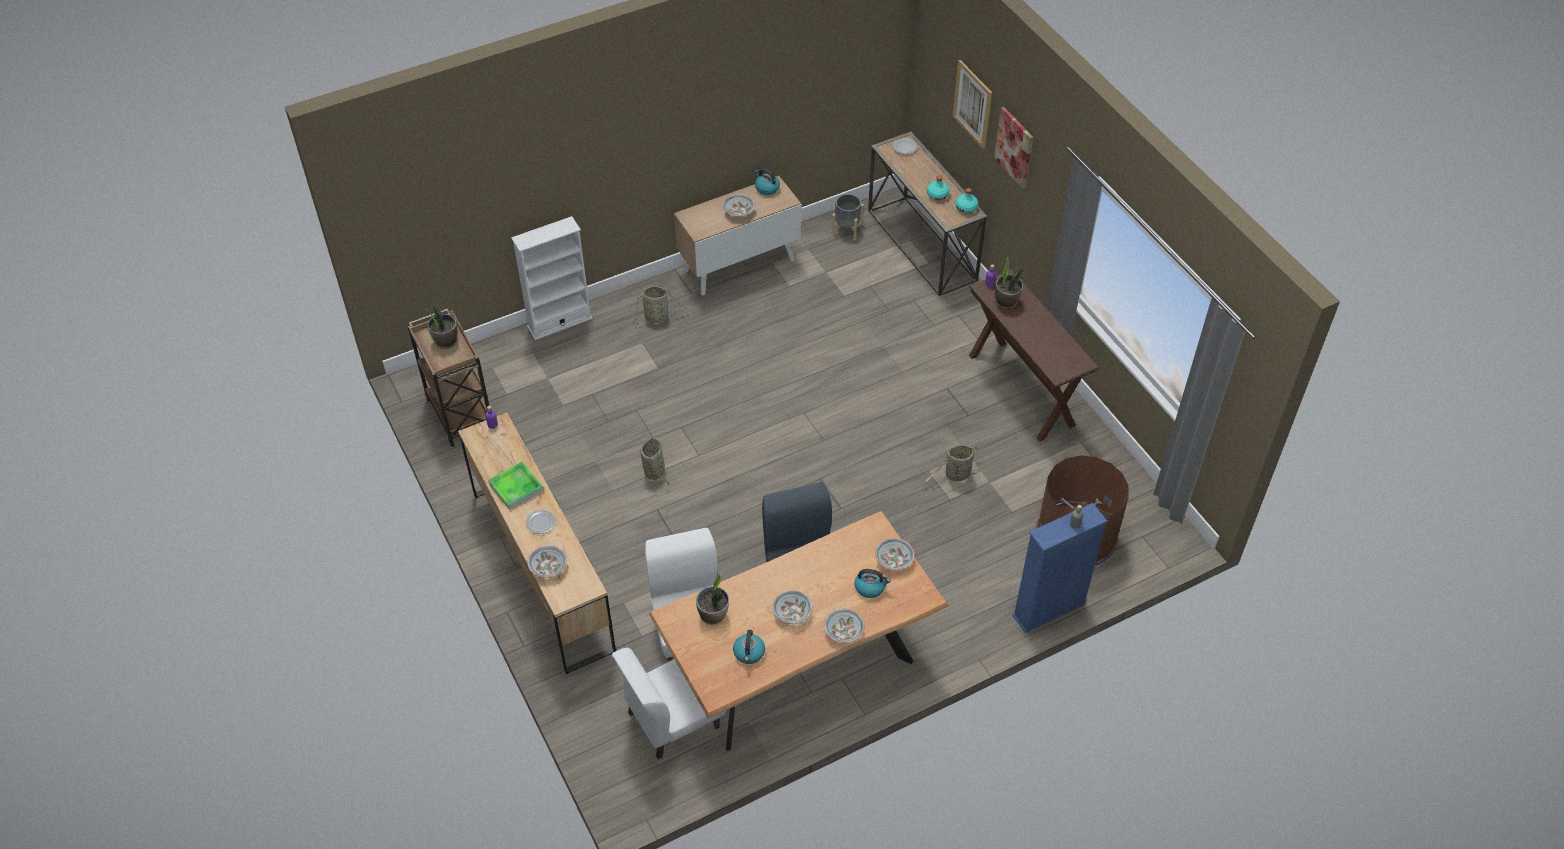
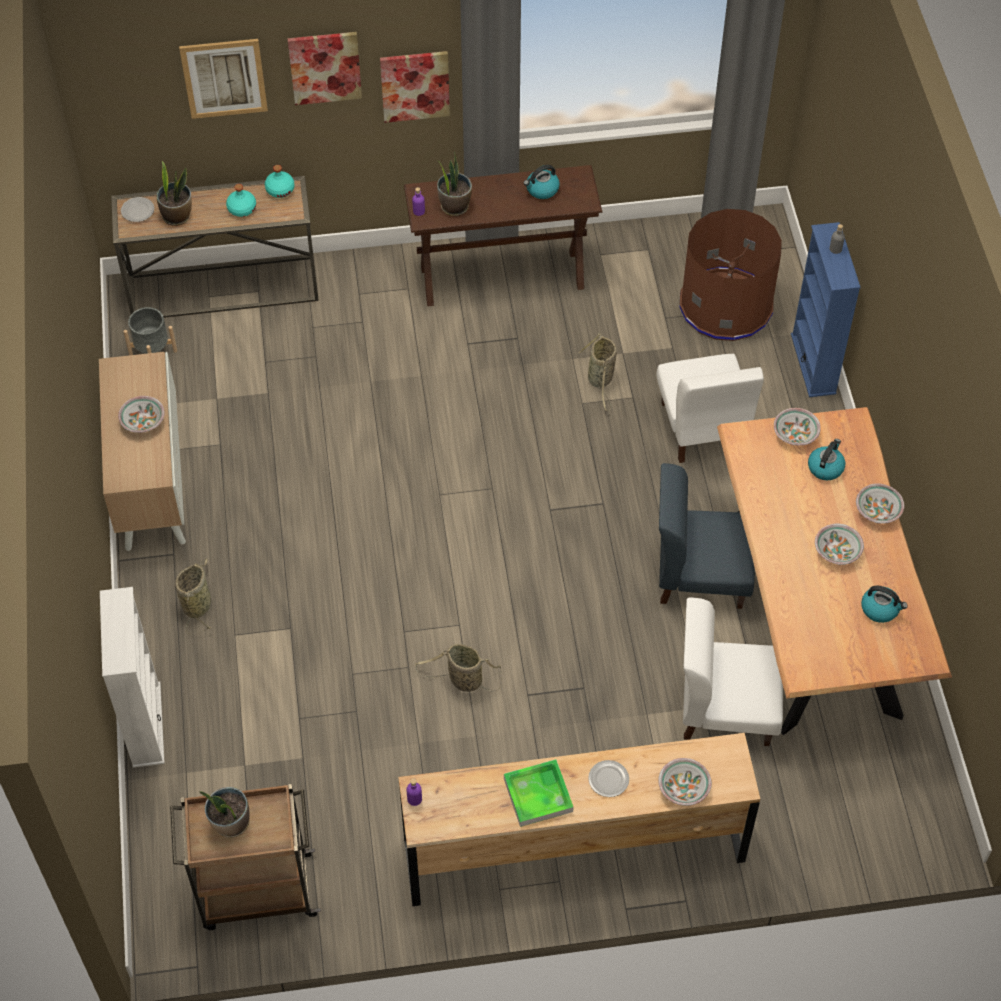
camera: 70 degrees left, 5 degrees up
(672, 719) = (845, 763): white chair -> white chair (702, 427)
(713, 615) = (816, 629): potted plant -> potted plant (177, 216)
(766, 188) = (116, 378): kettle -> kettle (542, 190)
(1050, 210) = (415, 85): none -> picture

